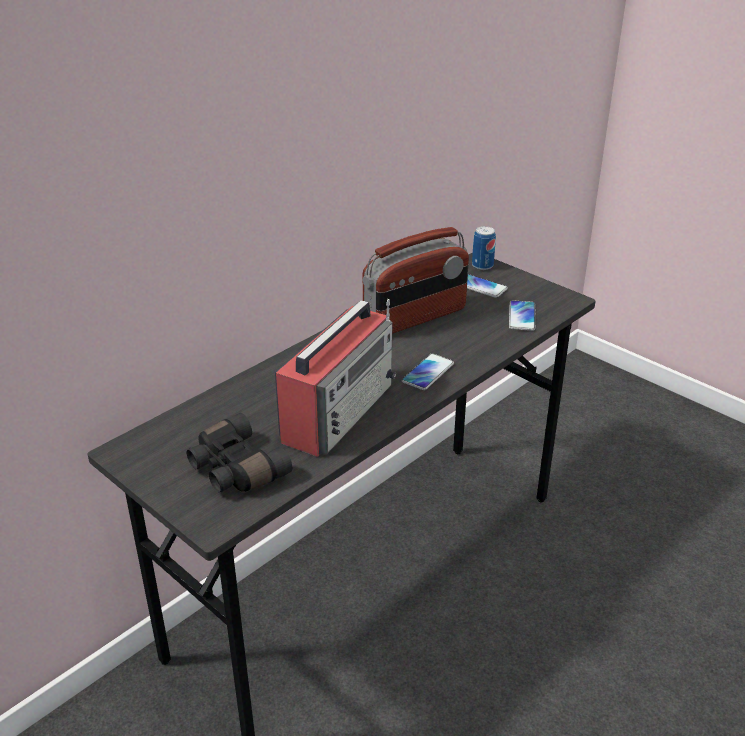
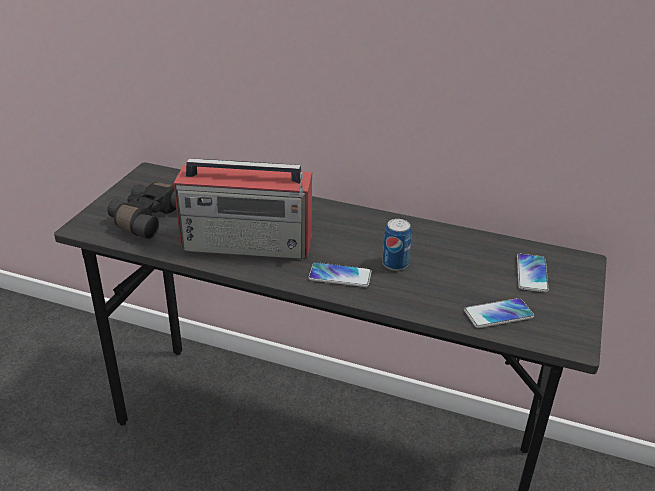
camera: 65 degrees right, 0 degrees up
(415, 318) = (429, 248): radio -> none
(482, 265) = (578, 266): can -> can (395, 264)

